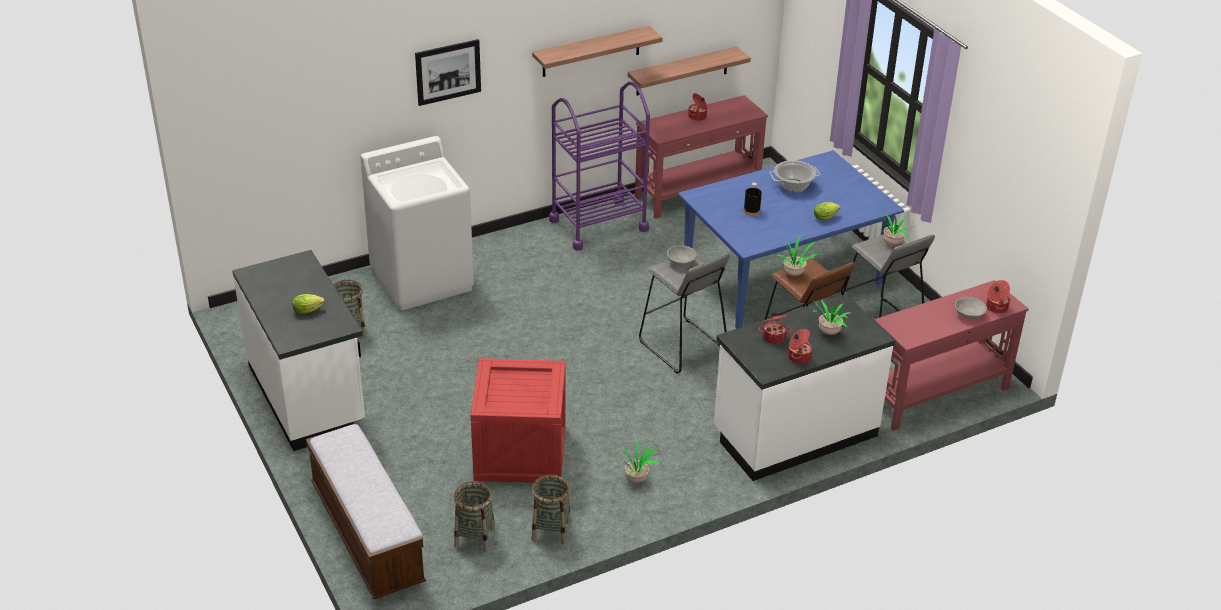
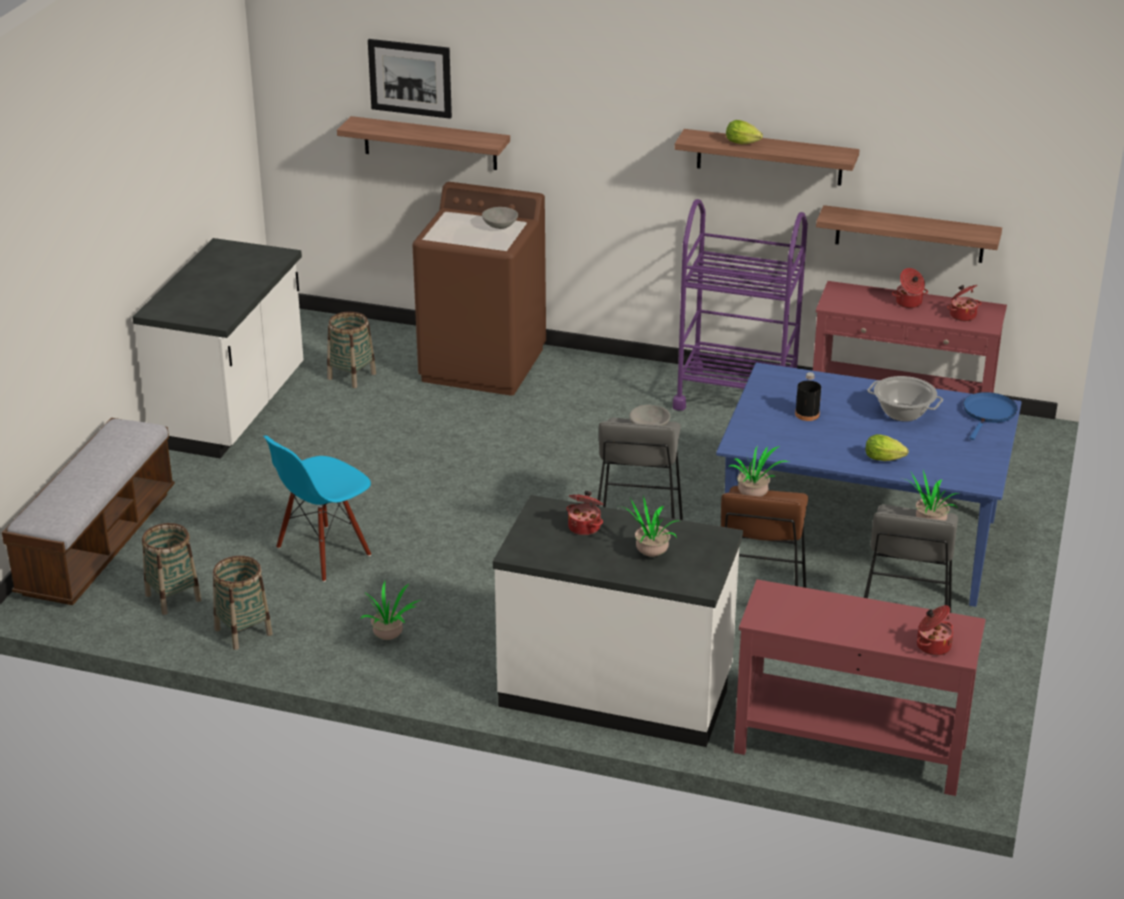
camera: 45 degrees right, 5 degrees down
(309, 310) = (214, 295): lettuce -> lettuce (744, 143)
(340, 129) = (430, 143): none -> shelf
(422, 279) = (483, 365): white washing machine -> brown washing machine
(448, 72) = (568, 117): picture -> picture (410, 78)
(519, 453) = (323, 553): crate -> blue chair
(798, 357) = (576, 557): cooking pot -> cooking pot (962, 315)
(831, 165) = (988, 413): none -> blue frying pan
(969, 315) = (882, 634): grey bowl -> grey bowl (500, 226)

